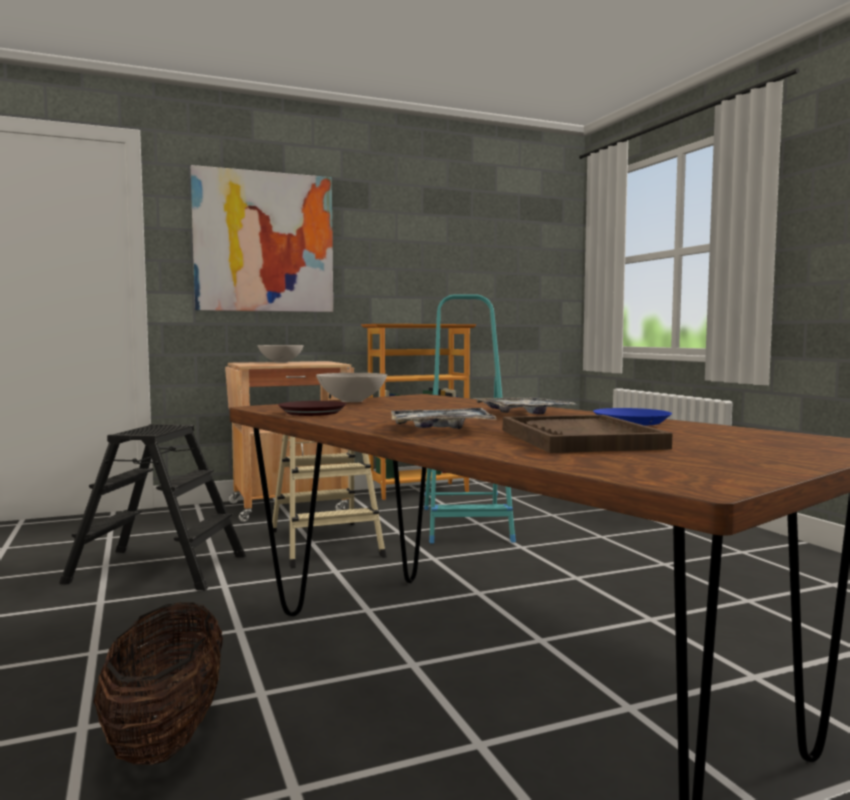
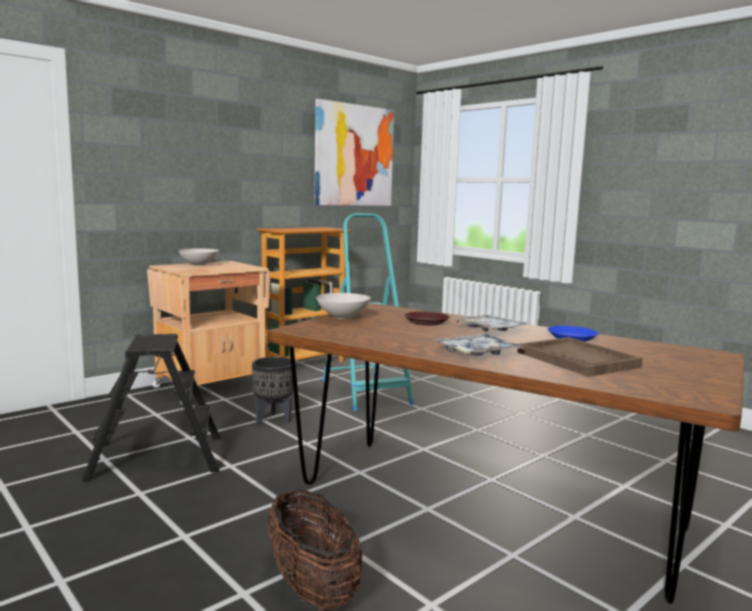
camera: 20 degrees left, 5 degrees up
(264, 242) = (177, 157): picture -> picture (354, 155)
(313, 413) = (351, 336): brown plate -> brown plate (426, 321)
(325, 543) = (273, 419): beige step ladder -> black planter

